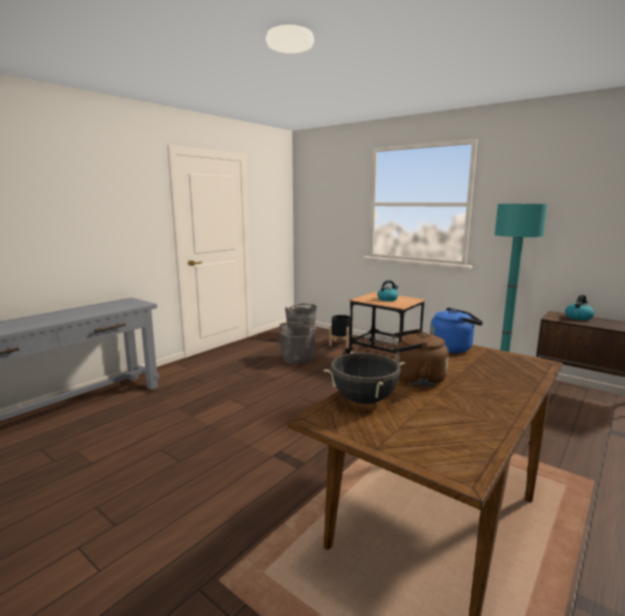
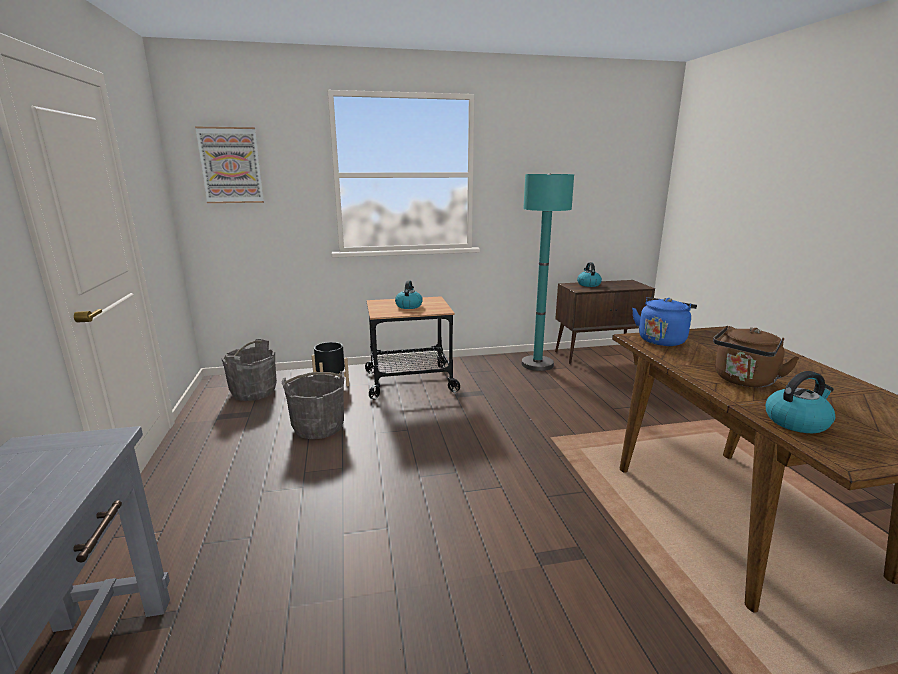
camera: 50 degrees left, 5 degrees up
(319, 198) = (231, 165): none -> picture
(364, 400) = (796, 421): black cooking pot -> kettle

